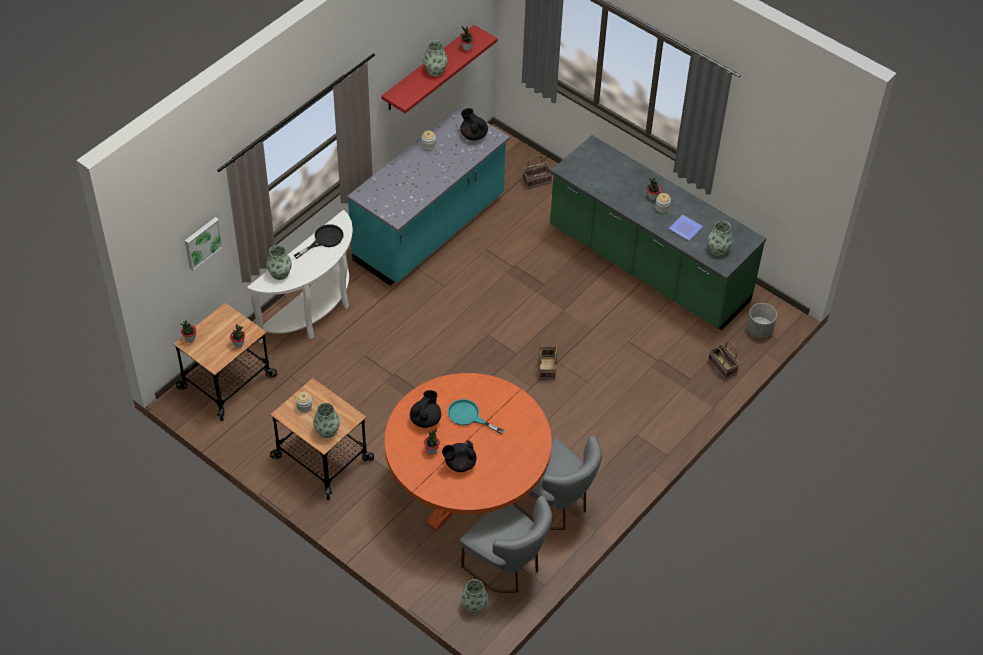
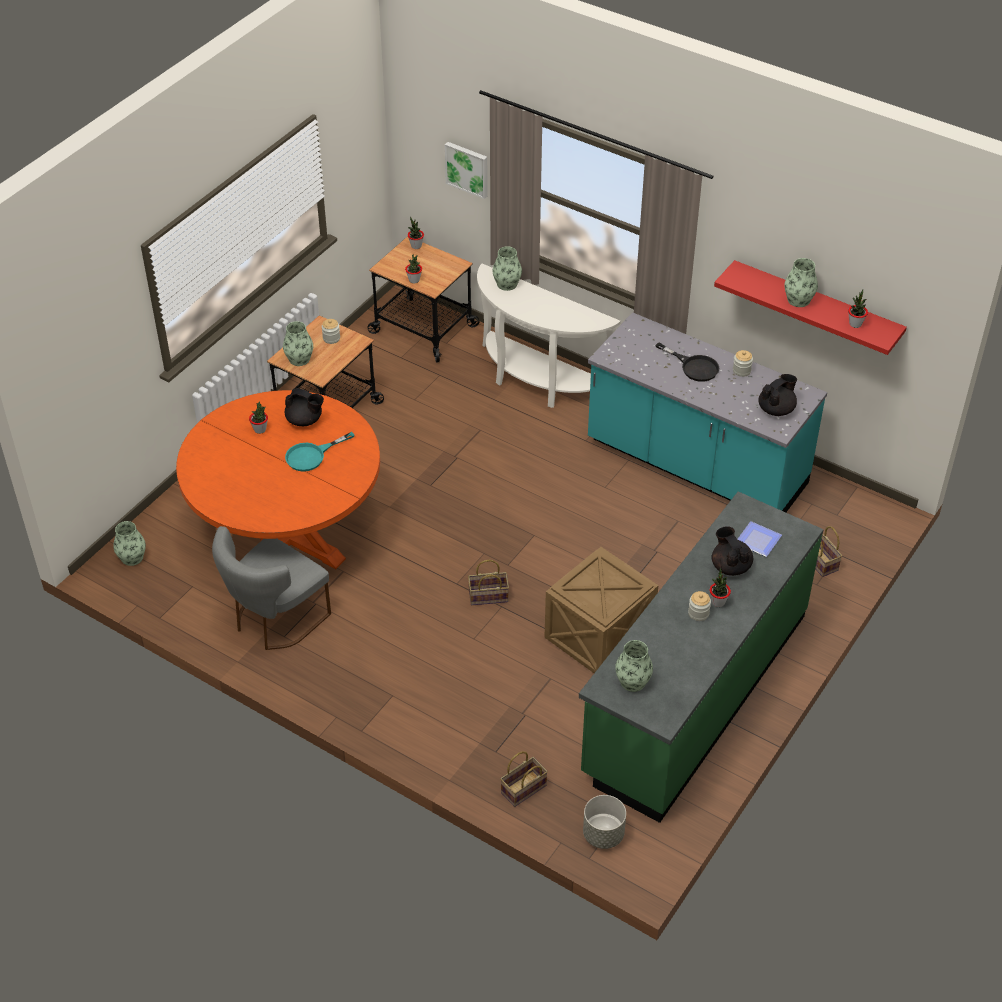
camera: 85 degrees right, 5 degrees down
(324, 240) = (566, 311): black frying pan -> black frying pan (694, 366)
(459, 463) = (241, 454): black teapot -> black teapot (730, 566)
(468, 416) = (311, 456): turquoise frying pan -> turquoise frying pan turned 150 degrees counterclockwise
(507, 566) = (185, 582): grey chair -> none
(592, 310) = (598, 636): none -> crate
(685, 227) = (666, 641): plate -> plate (759, 540)

